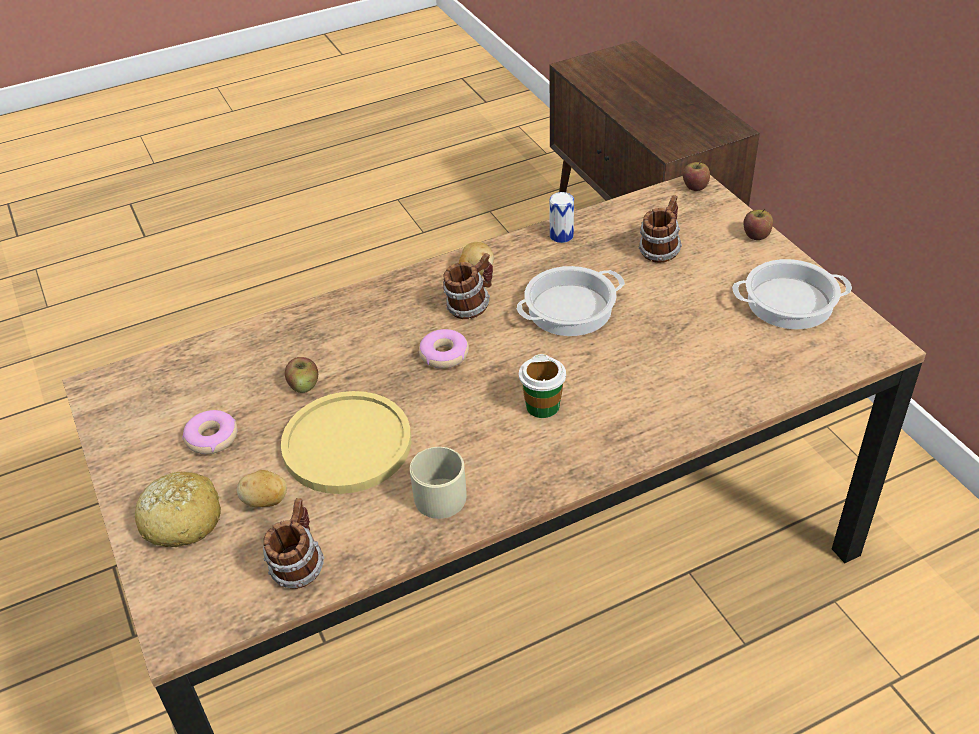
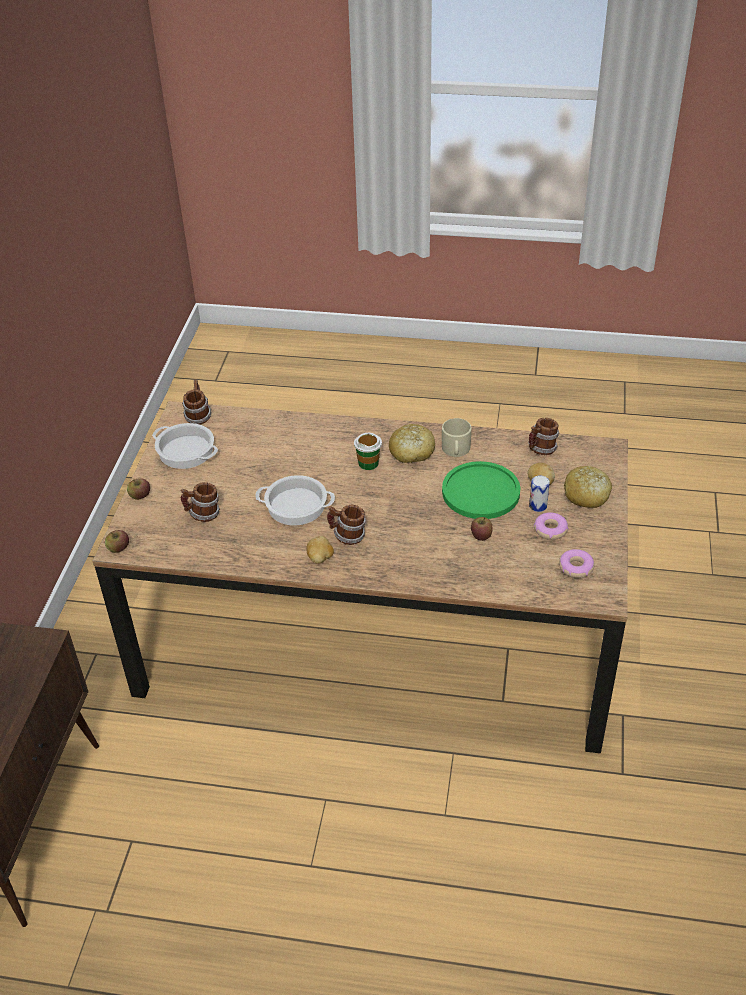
camera: 145 degrees left, 0 degrees up
(347, 444) = (481, 492): yellow plate -> green plate
(444, 354) = (390, 514): donut -> donut (576, 567)
(500, 455) = (411, 451): none -> bread
(561, 236) = (242, 557): can -> can (538, 505)
(850, 351) = (198, 416): none -> mug

